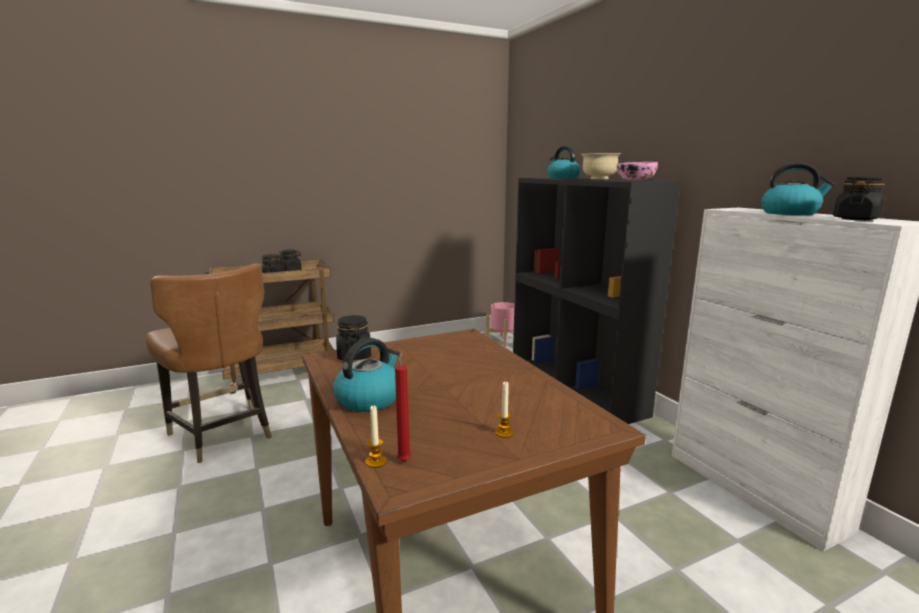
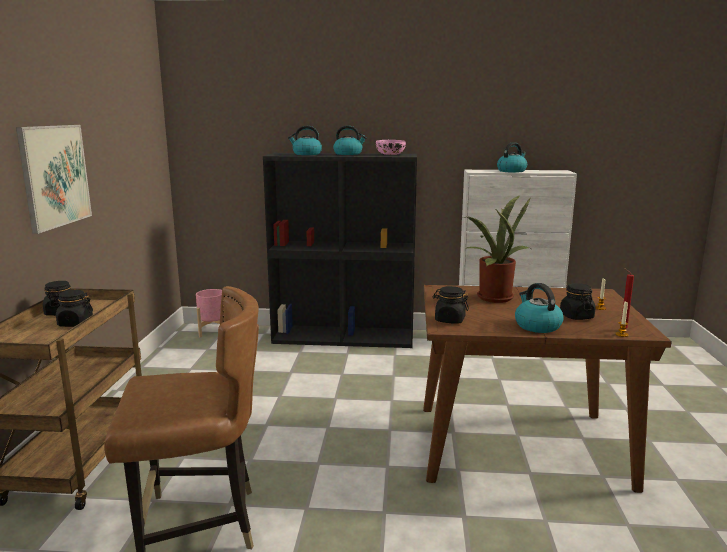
camera: 60 degrees left, 0 degrees up
(330, 180) = (55, 176): none -> picture
(468, 361) = (492, 297): none -> potted plant
(599, 179) = (348, 154): beige bowl -> kettle
(855, 219) = (548, 171): black jar -> black jar (576, 316)

